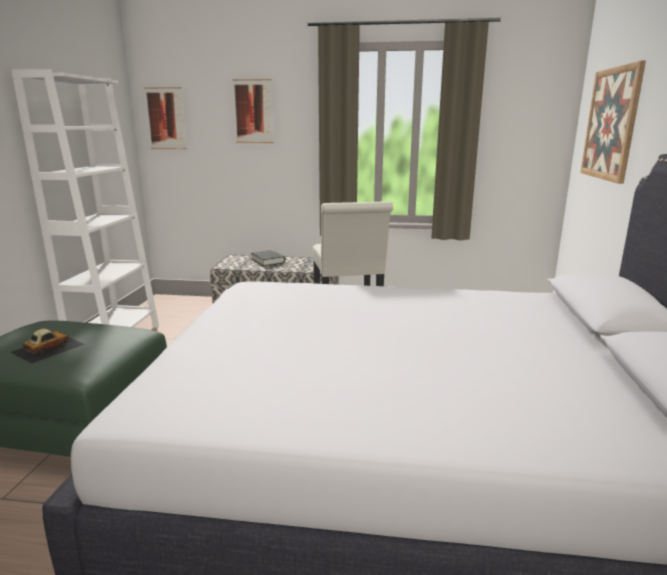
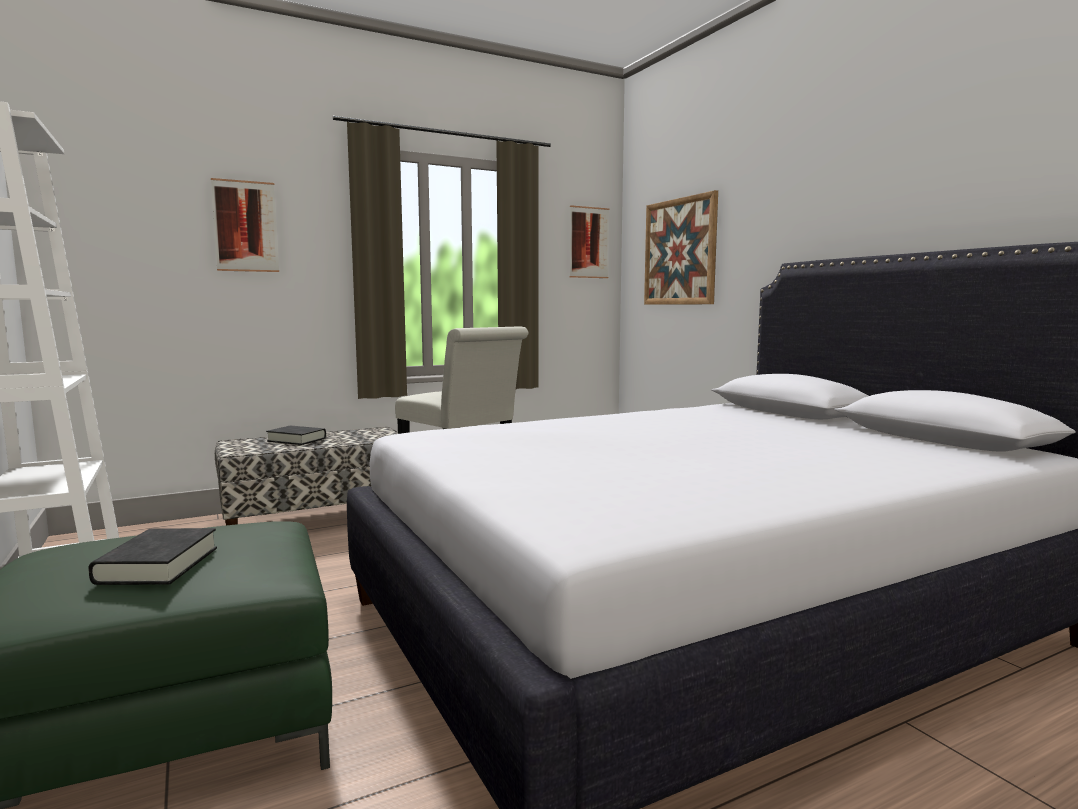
camera: 35 degrees left, 10 degrees down
(47, 348) = (157, 565): toy car -> black book
(166, 118) = (83, 229): picture -> picture (589, 242)

